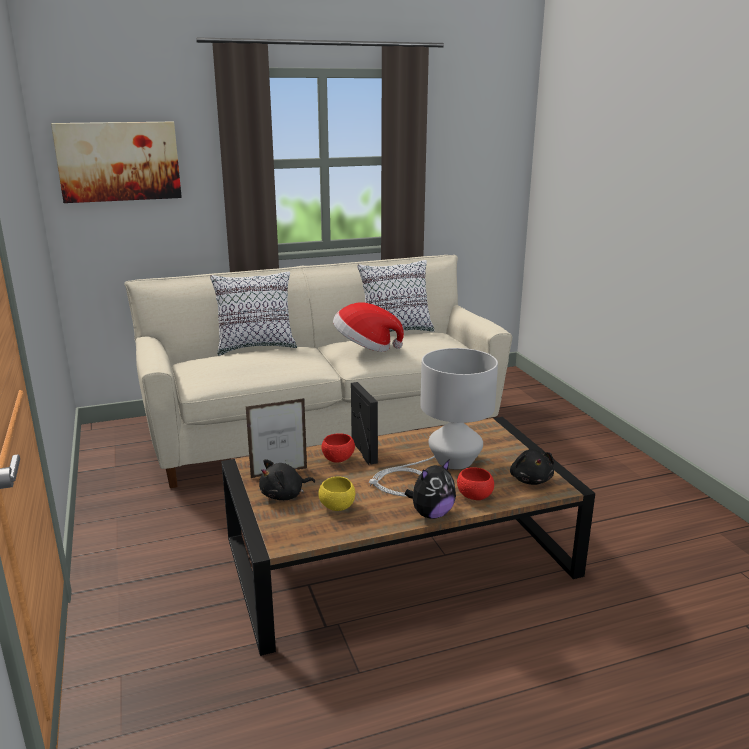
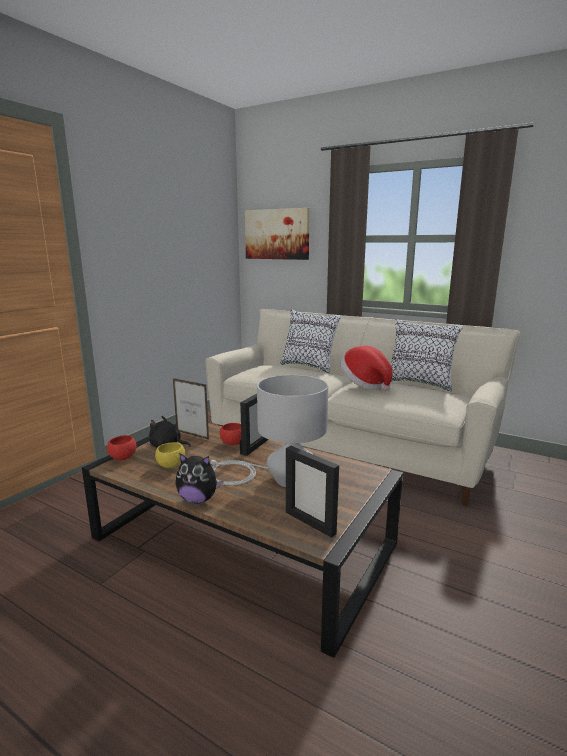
camera: 50 degrees right, 5 degrees down
(474, 496) = (247, 507): red bowl -> red bowl (123, 457)
(530, 479) = (311, 522): black plush toy -> picture frame

